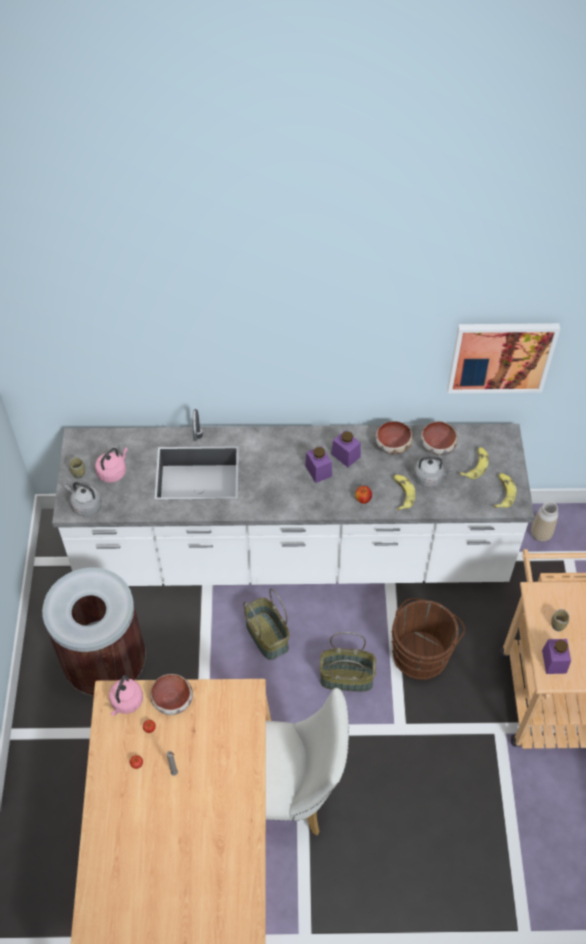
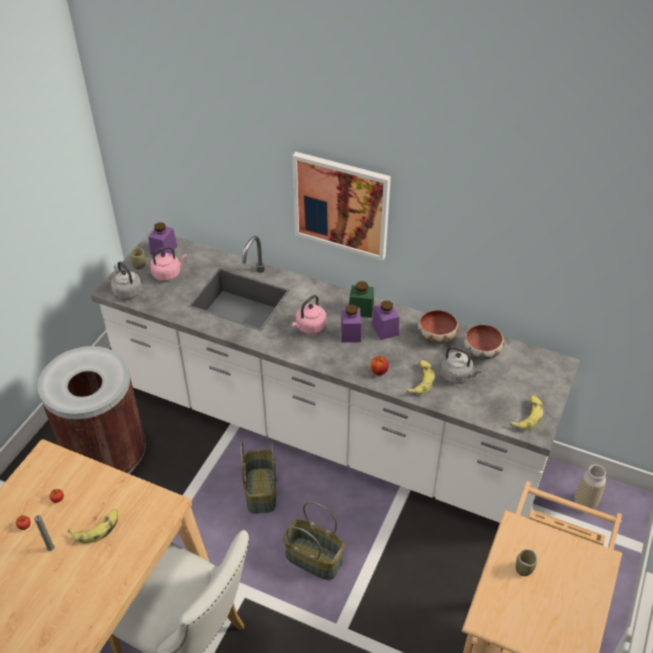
camera: 25 degrees right, 10 degrees down
(126, 702) = (54, 468): pink kettle -> pink kettle (309, 327)
(173, 700) = (96, 483): bowl -> none
(314, 443) = (361, 310): none -> green jar
(422, 652) = (401, 566): brown bucket -> none
(475, 465) = (511, 381): banana -> banana (97, 528)
(501, 356) = (567, 266): picture -> picture (341, 205)
(554, 661) = (499, 605): purple jar -> purple jar (164, 250)

